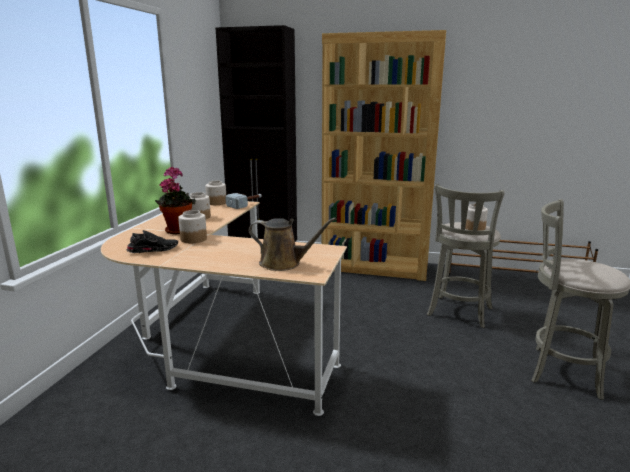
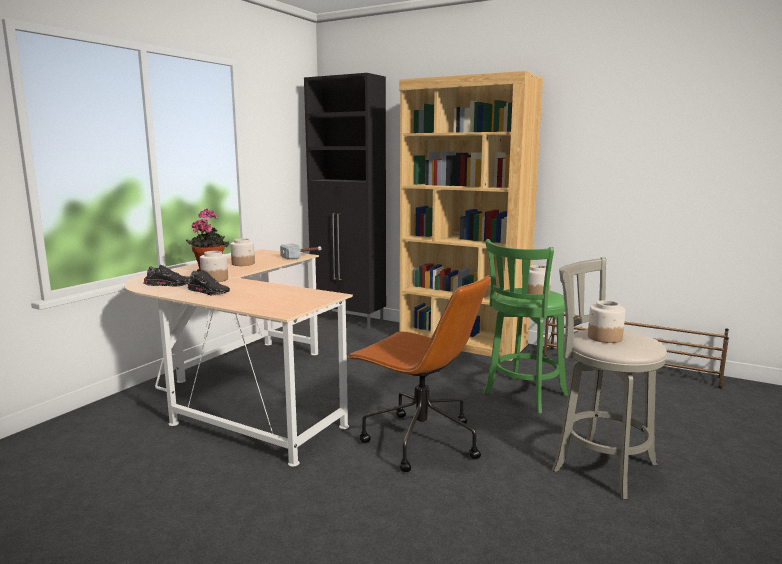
camera: 15 degrees right, 5 degrees down
(207, 256) = (209, 292): none -> black shoe
(216, 203) = (275, 253): jar -> jar (604, 337)
(284, 263) = (270, 303): brown watering can -> none
(410, 370) = (419, 441): none -> brown office chair
(459, 313) = (523, 396): grey stool -> green stool

